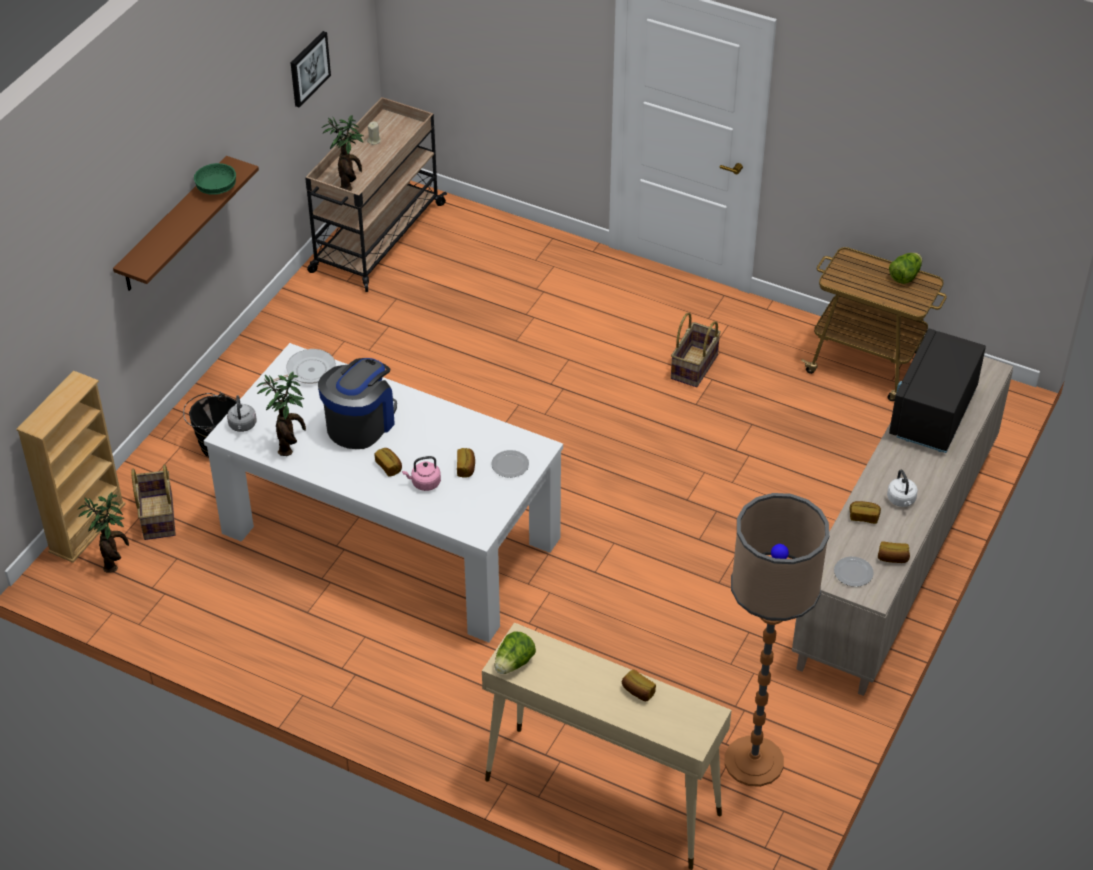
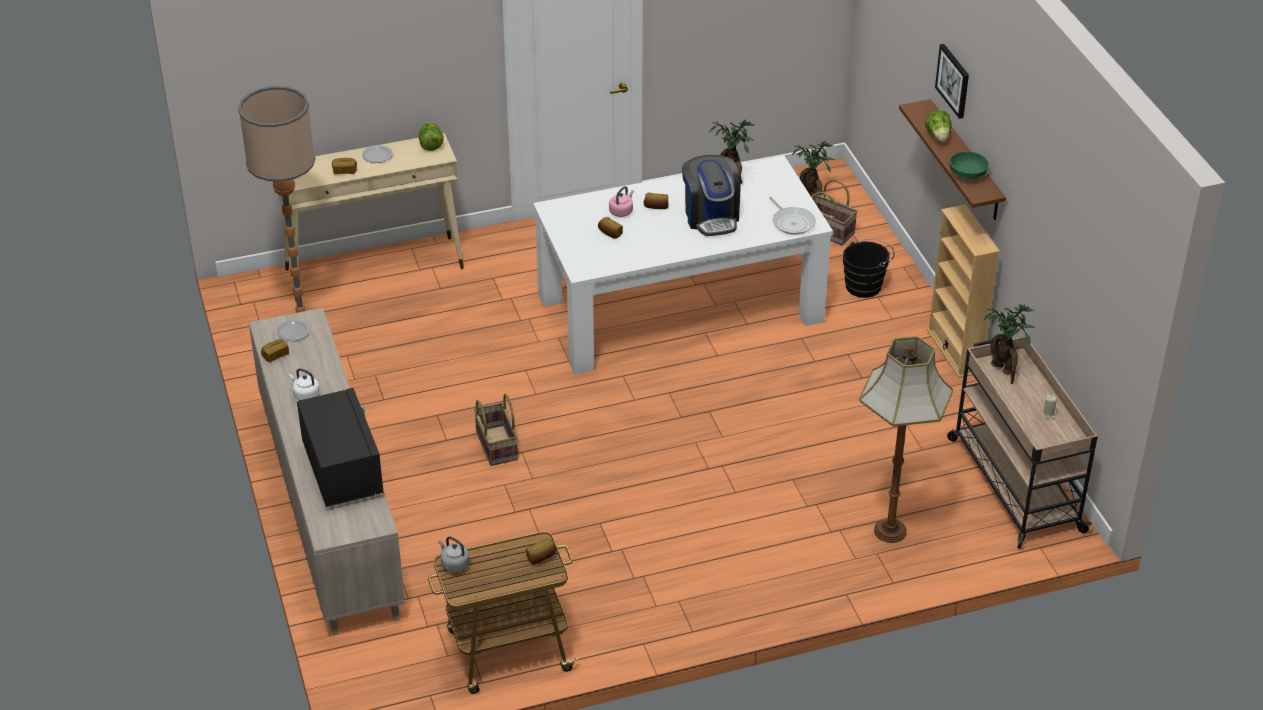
camera: 135 degrees right, 5 degrees down
(87, 528) = (855, 202): beige bookcase -> beige bookcase (954, 351)
(242, 426) = (775, 174): grey kettle -> grey kettle (454, 564)
(307, 371) = (792, 222): frying pan -> frying pan turned 45 degrees counterclockwise
(309, 68) = (1075, 283): picture -> picture (953, 80)
(504, 265) = (891, 531): none -> floor lamp
(509, 465) = (586, 250): plate -> plate (378, 155)
(695, 367) = (636, 551): basket -> basket (496, 446)
(864, 517) = (321, 368): bread -> bread (541, 557)
(905, 276) = (485, 585): lettuce -> lettuce (938, 137)

